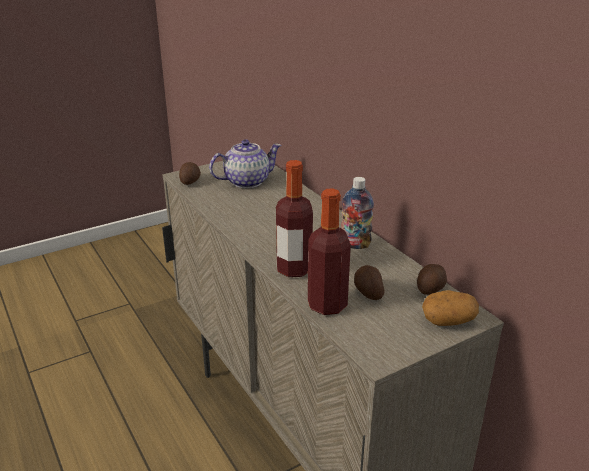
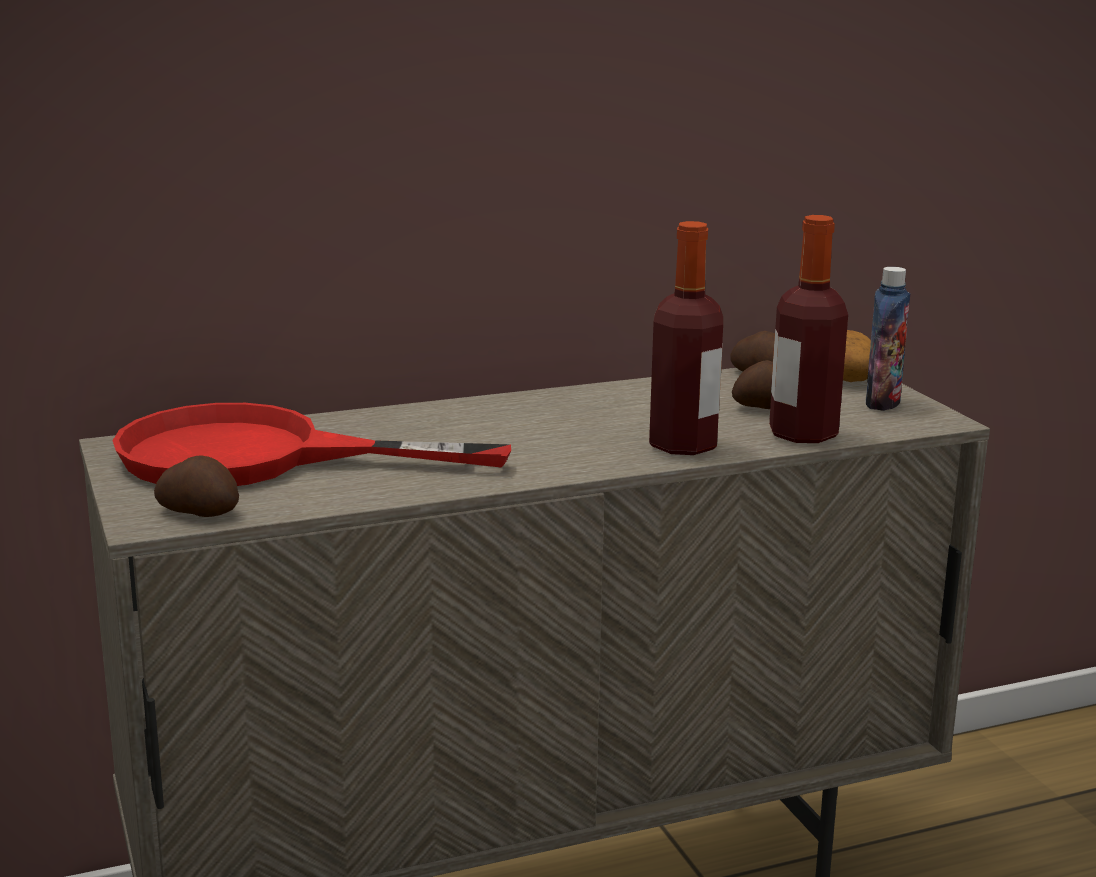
camera: 80 degrees left, 10 degrees down
(246, 181) = (257, 457): teapot -> red frying pan
(355, 244) = (608, 400): bottle -> bottle (882, 403)

